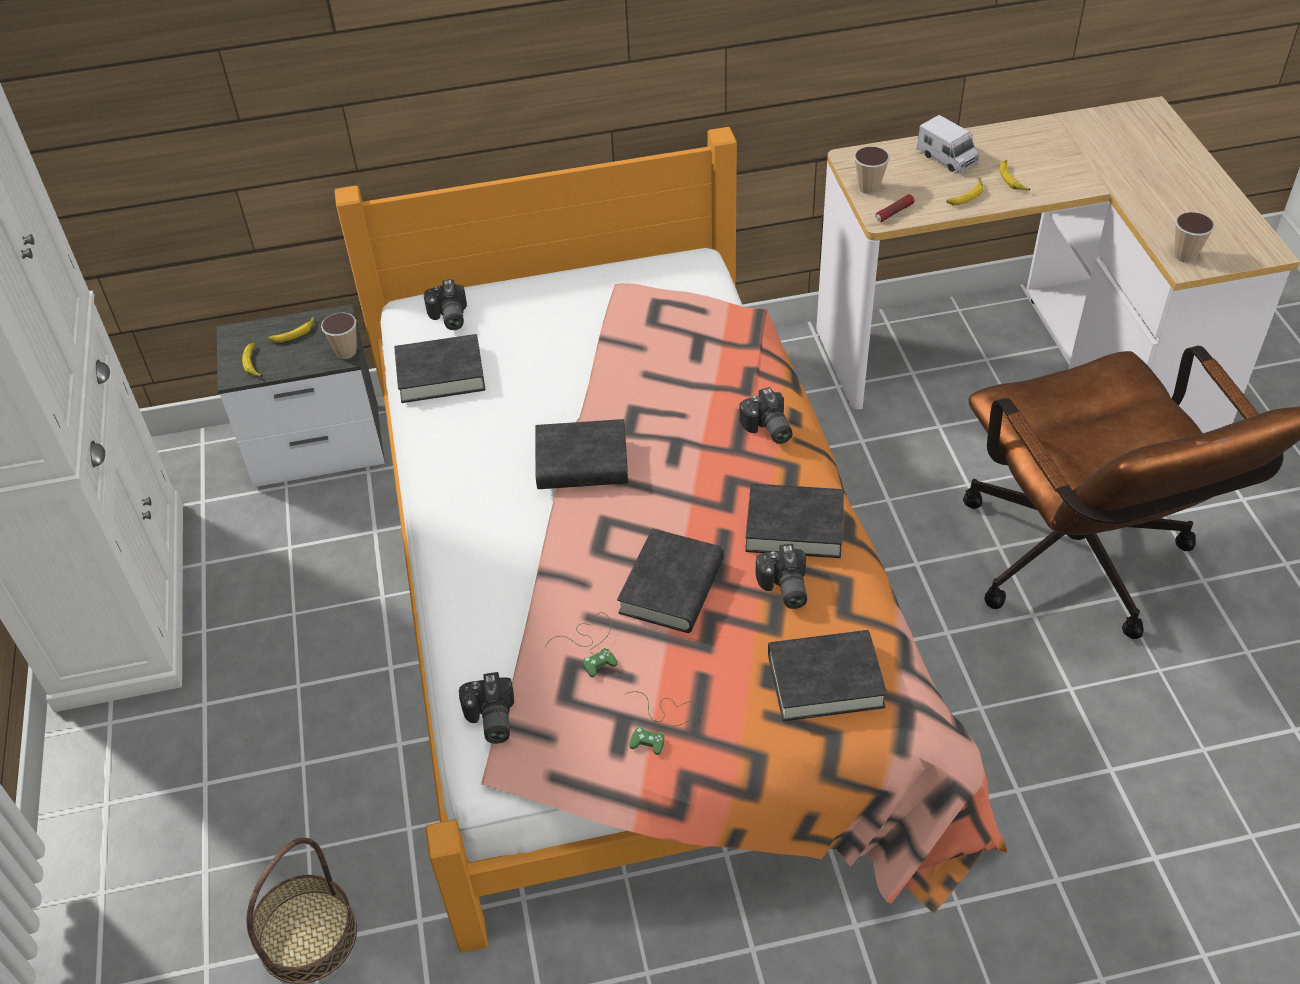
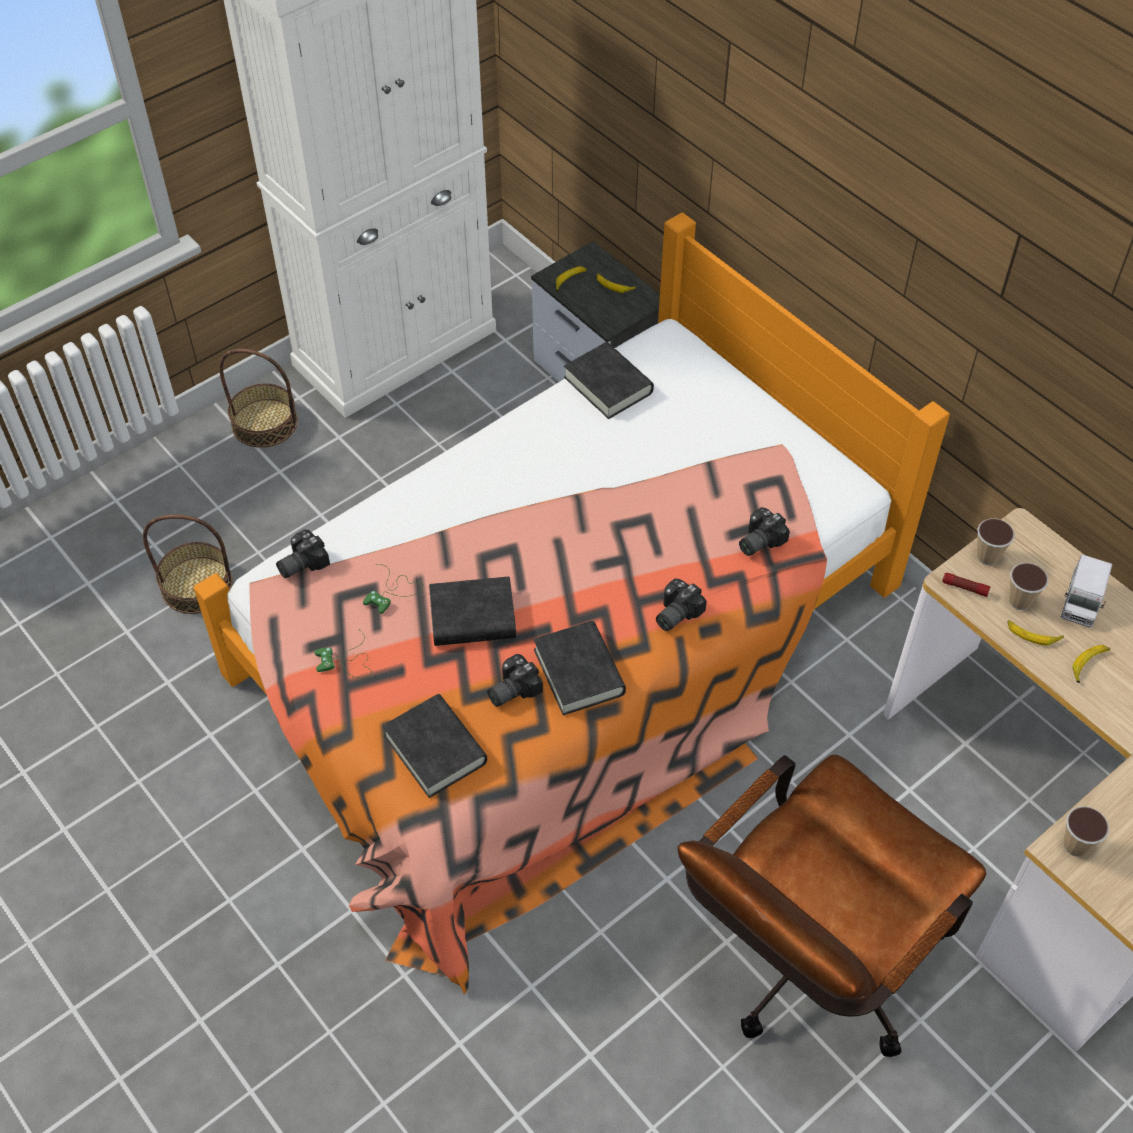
camera: 60 degrees right, 5 degrees up
(118, 772) = (265, 423): none -> basket
(346, 352) = (615, 324): cup -> cup (1019, 601)
(448, 317) = (672, 360): camera -> camera (757, 540)
(582, 462) = (562, 508): black book -> none

